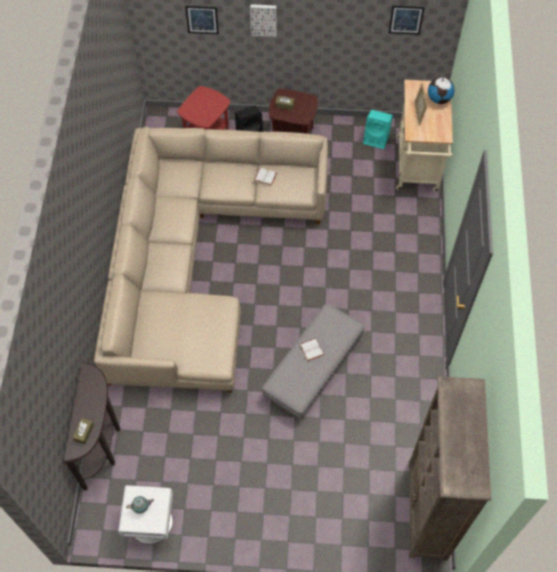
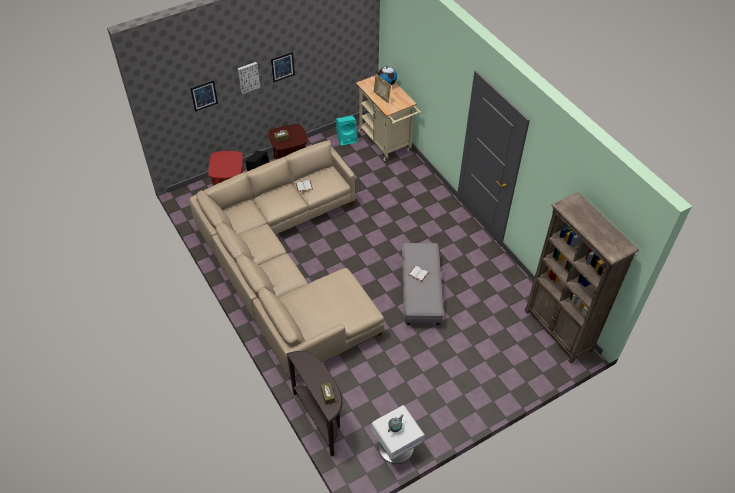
camera: 35 degrees left, 10 degrees down
(406, 19) = (344, 38): picture -> picture (282, 67)

